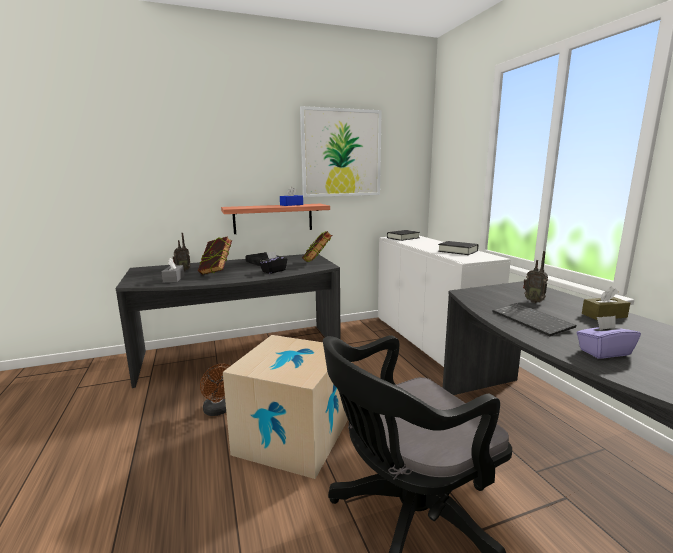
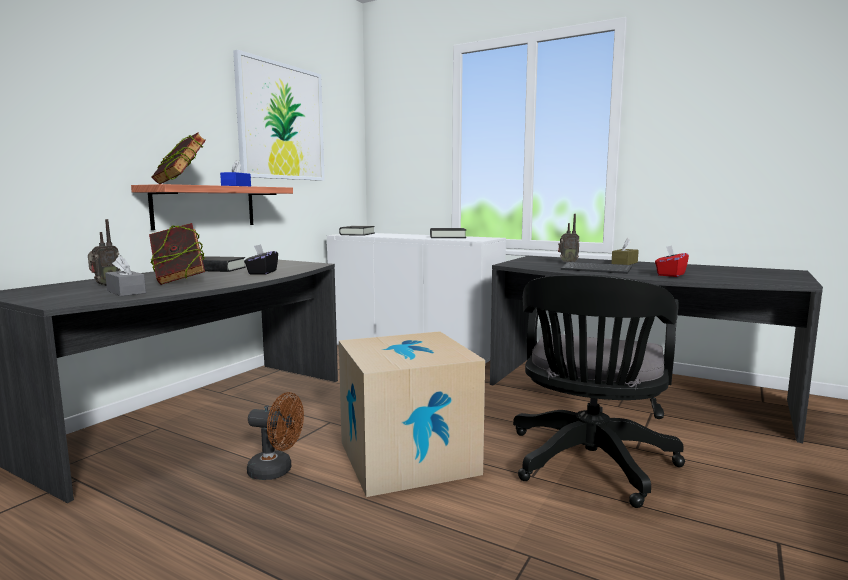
camera: 40 degrees left, 5 degrees down
(317, 262) = (293, 263): book -> book (181, 184)
(603, 352) = (670, 275): purple tissue box -> red tissue box

